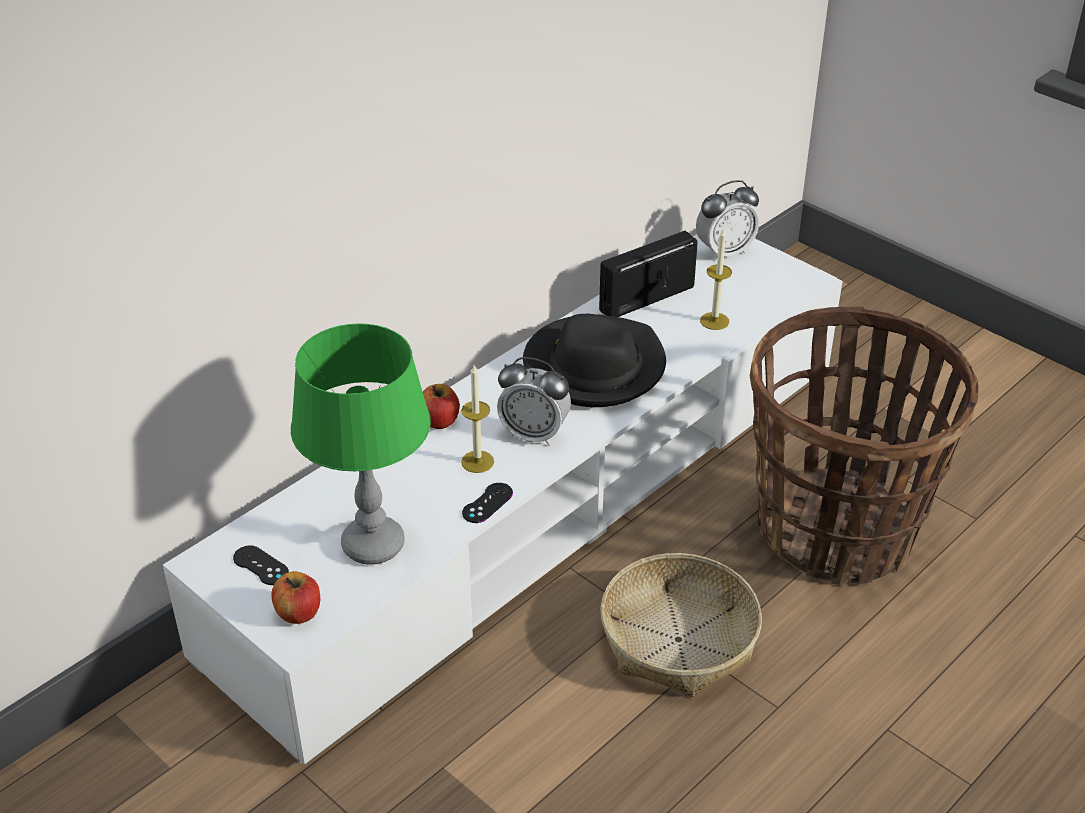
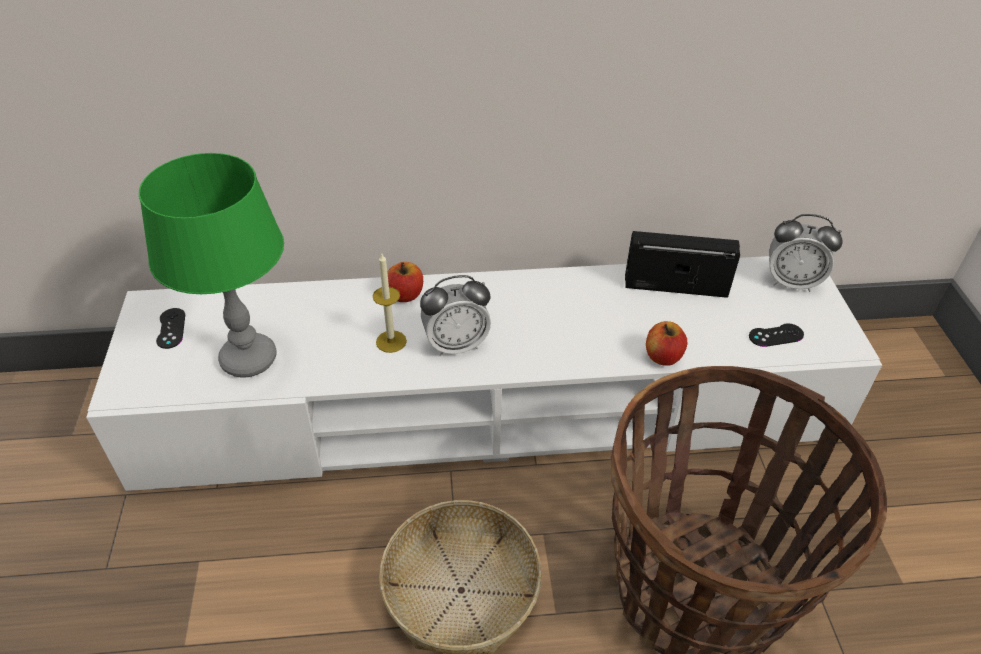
camera: 40 degrees right, 5 degrees up
(298, 613) = (146, 377): apple -> apple (663, 356)
(487, 503) = (357, 378): black game controller -> black game controller (776, 335)
(534, 434) = (456, 345): alarm clock -> alarm clock turned 75 degrees counterclockwise
(594, 367) = (566, 318): black hat -> none
(714, 321) = (713, 336): candle -> none

